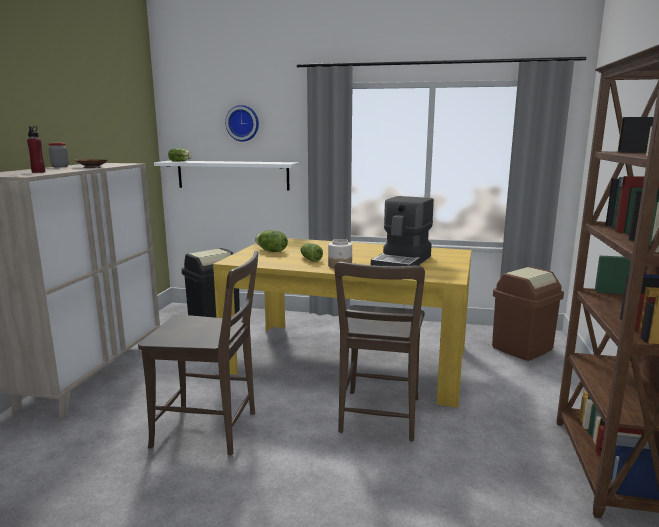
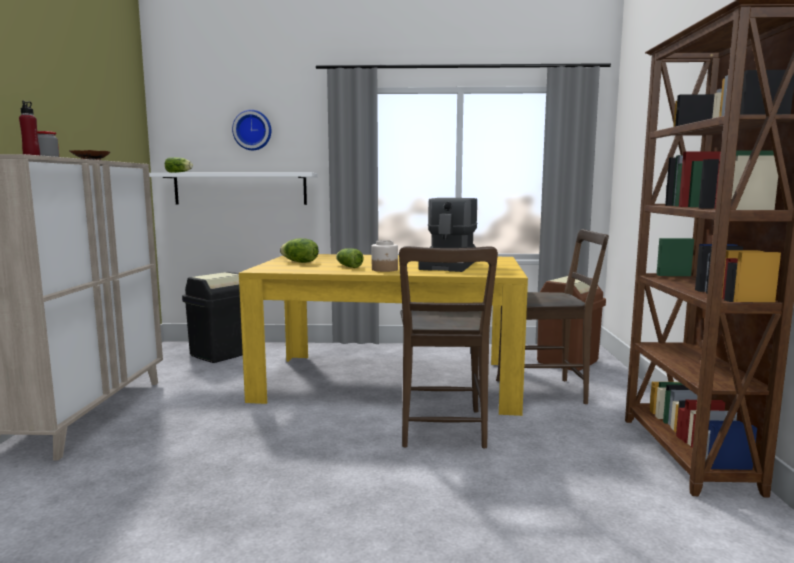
camera: 10 degrees left, 5 degrees down
(211, 430) = (253, 457): brown chair -> brown chair (545, 392)

